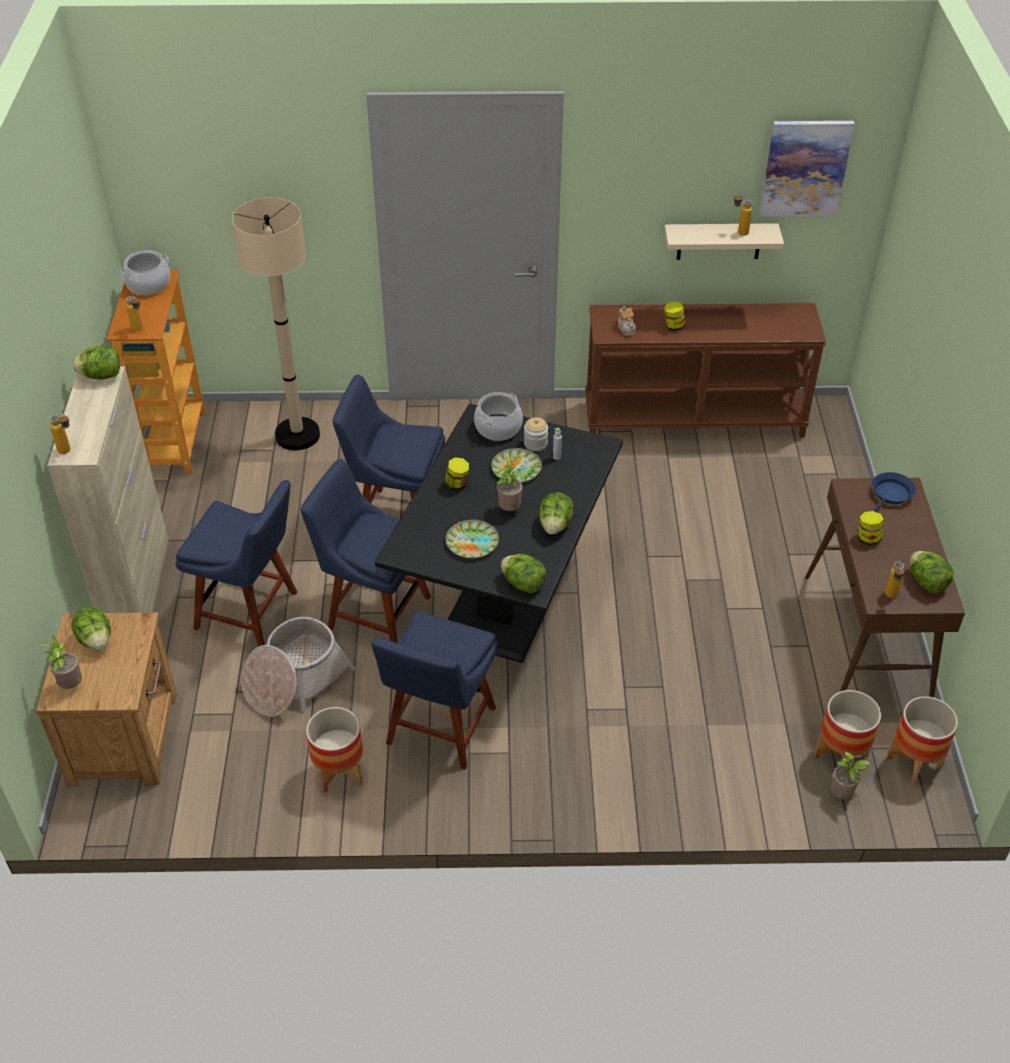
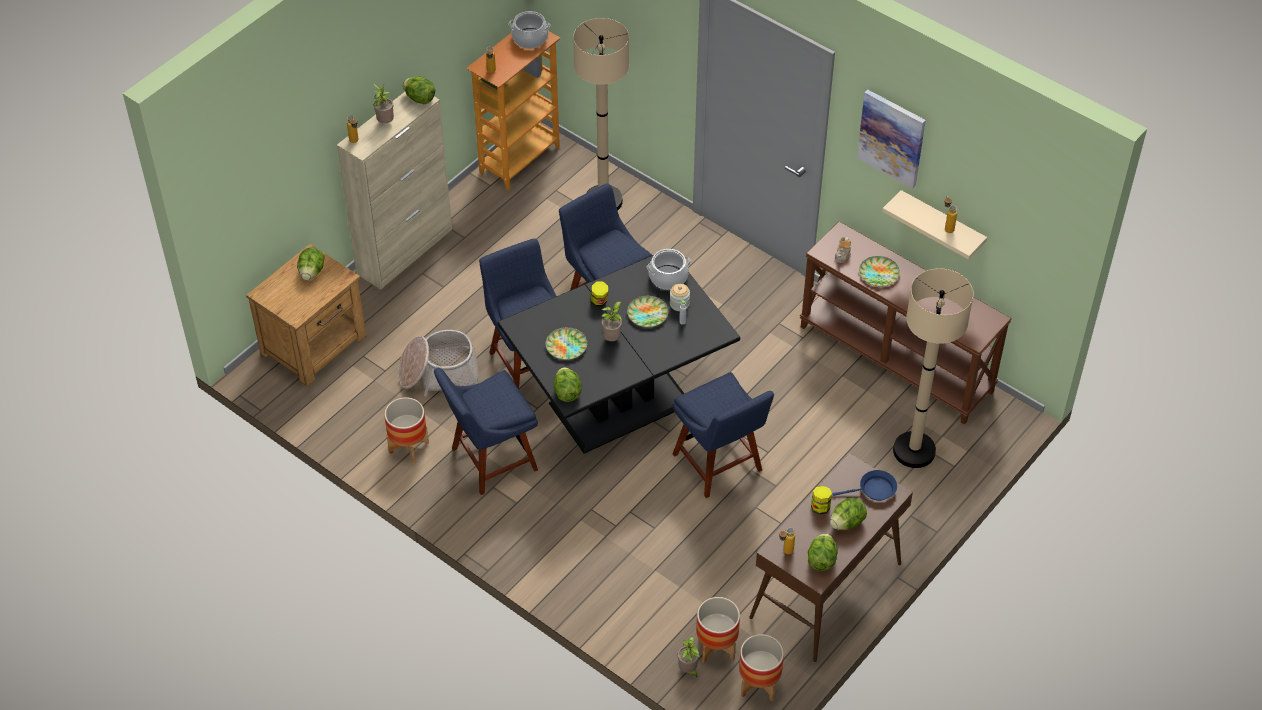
camera: 40 degrees right, 5 degrees up
(70, 685) = (275, 291): potted plant -> potted plant (385, 122)
(251, 612) = (455, 311): blue chair -> blue chair (719, 465)
(555, 525) = (628, 367): lettuce -> lettuce (847, 522)
(673, 326) = (879, 274): jar -> plate
(793, 481) = (914, 451): none -> beige floor lamp
(805, 168) = (1008, 205): picture -> picture (892, 138)

